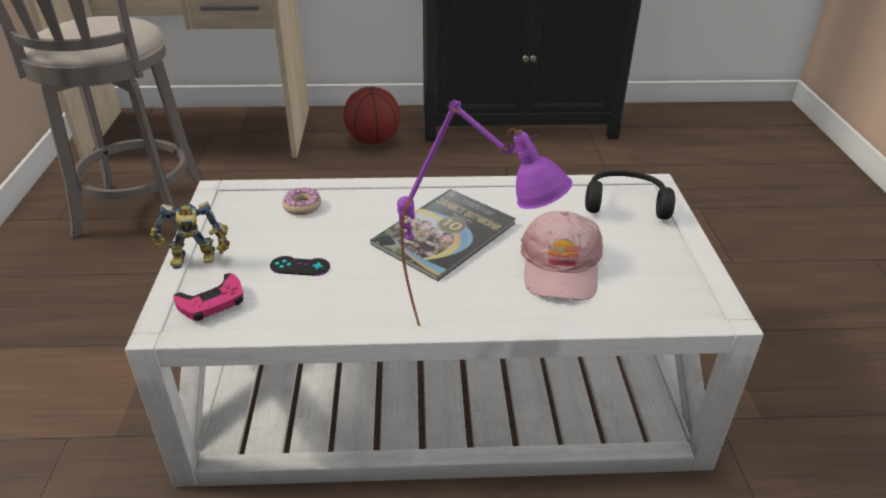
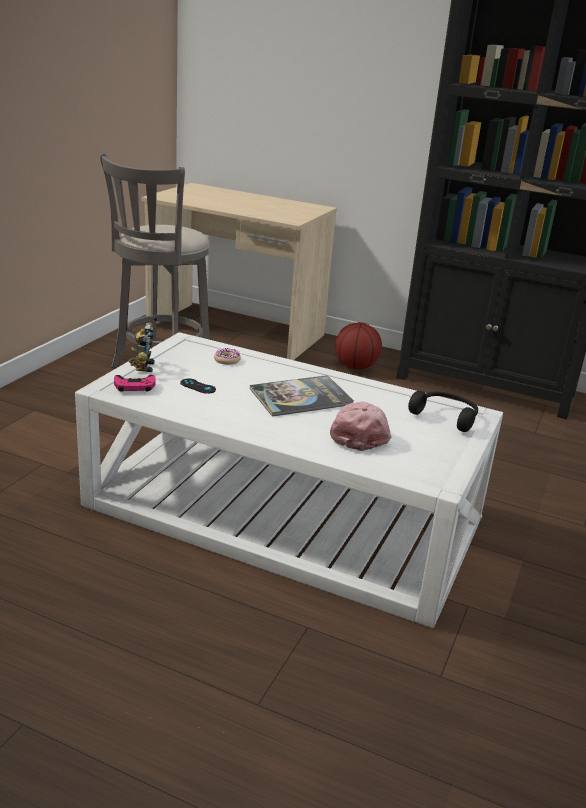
camera: 25 degrees right, 10 degrees down
(195, 260) = (142, 367): toy robot -> toy robot turned 75 degrees clockwise
(475, 324) = (272, 439): purple table lamp -> none
(560, 267) = (359, 433): pink cap -> pink cap turned 150 degrees clockwise

